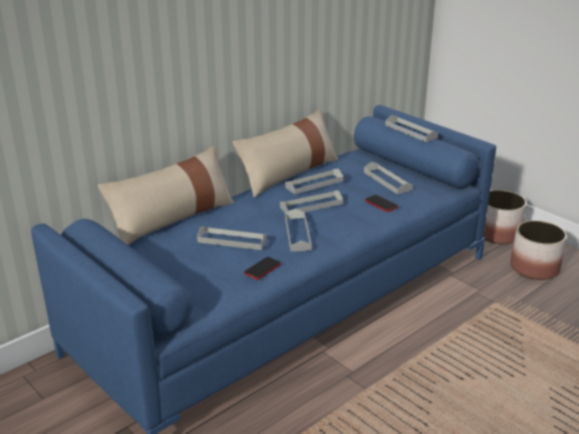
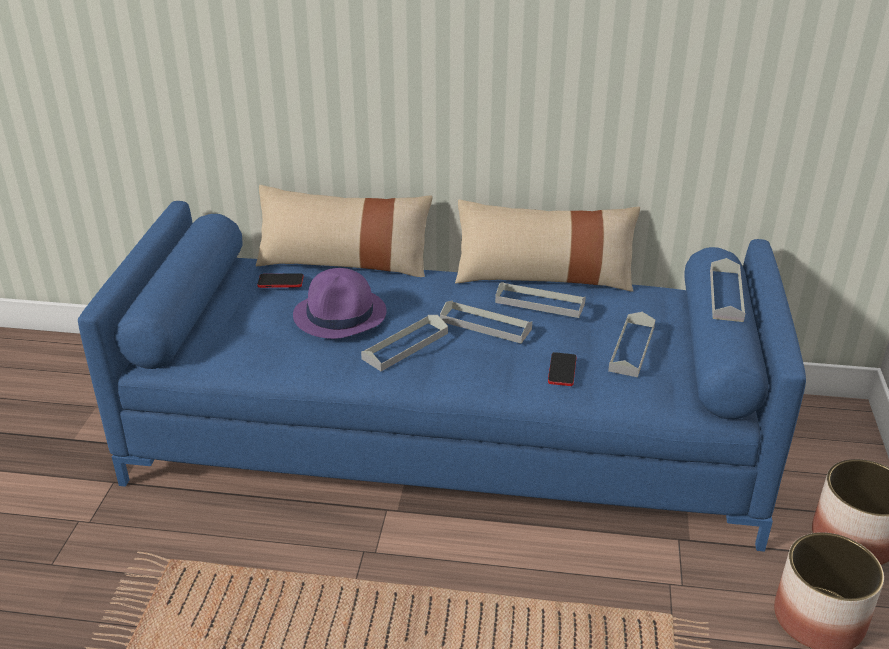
camera: 50 degrees right, 5 degrees up
(232, 240) = (340, 314): grey tray -> purple hat
(262, 269) = (307, 359): phone -> phone (280, 281)

